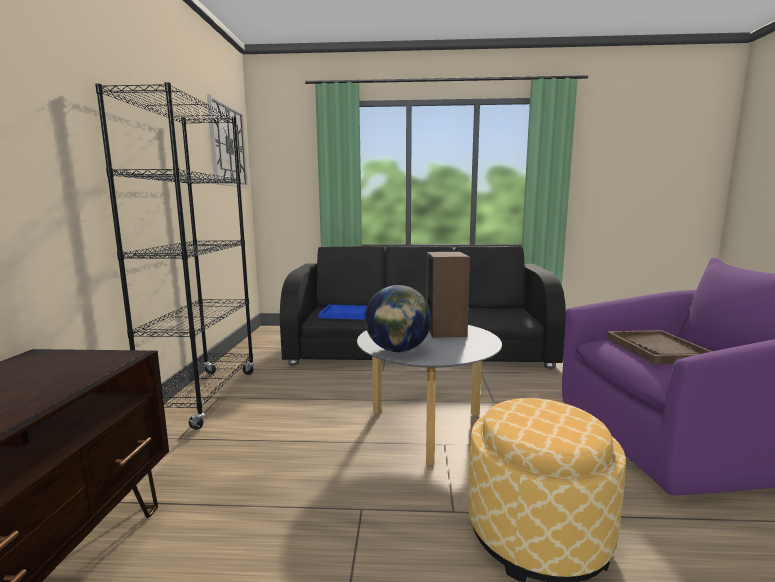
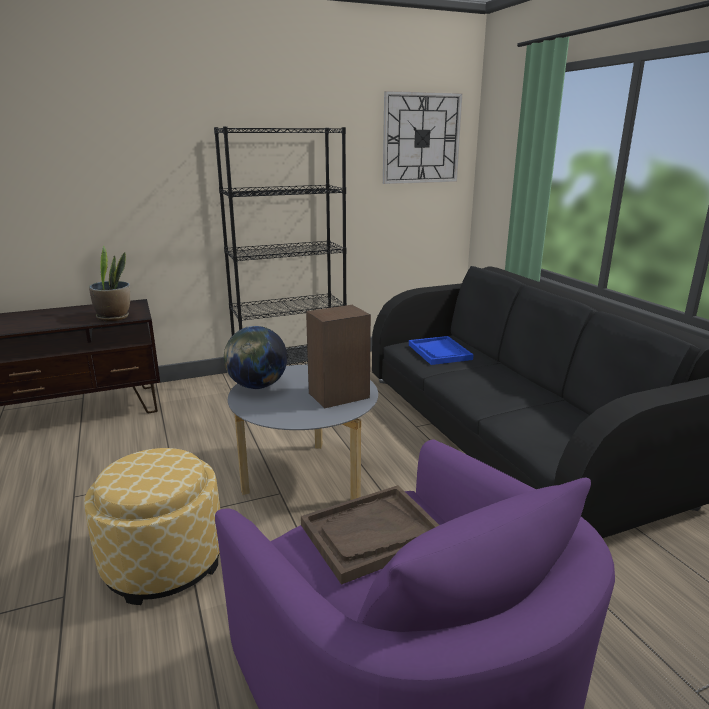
camera: 65 degrees right, 10 degrees up
(85, 370) = (114, 317): none -> potted plant

